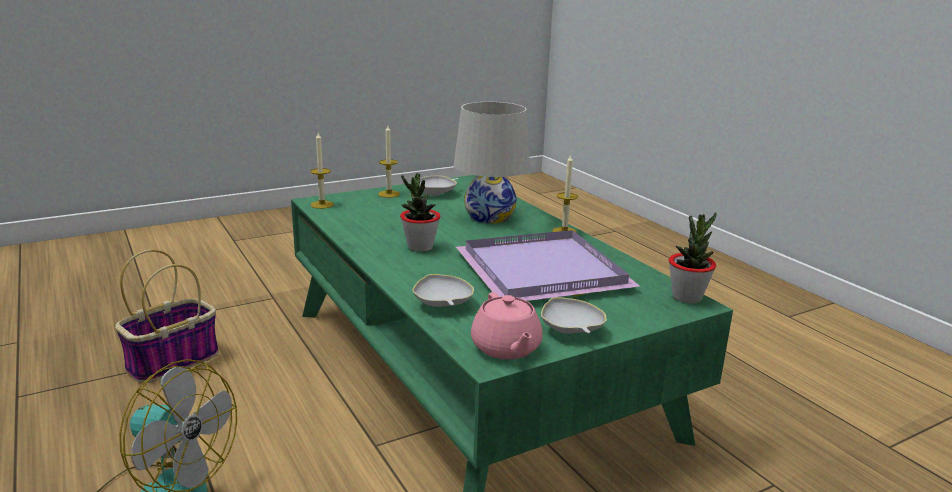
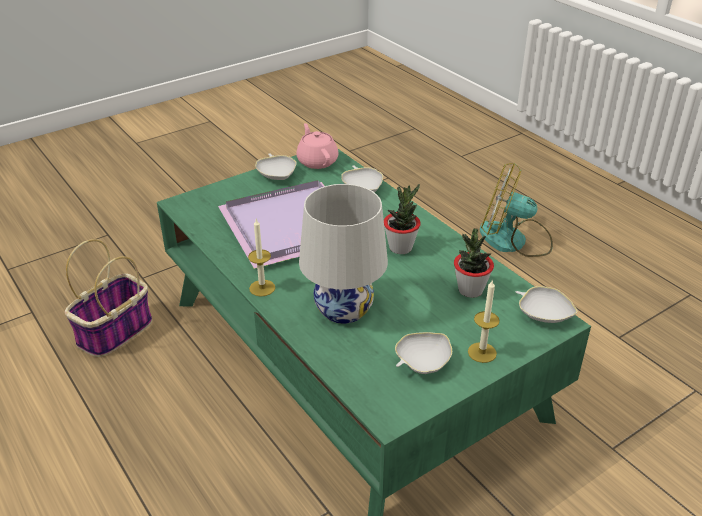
camera: 175 degrees right, 15 degrees up
(173, 361) = (617, 339): basket -> basket (114, 333)
(322, 204) = (543, 314): candle -> white bowl
(687, 297) = (184, 209): potted plant -> potted plant (470, 290)

